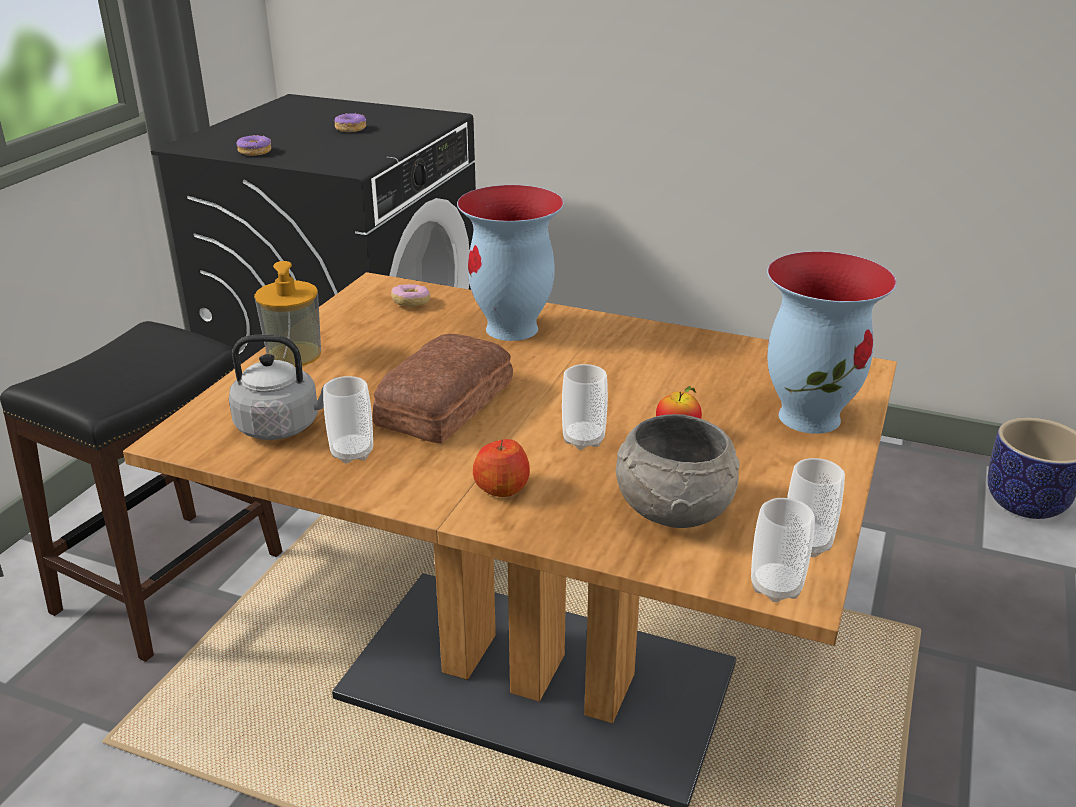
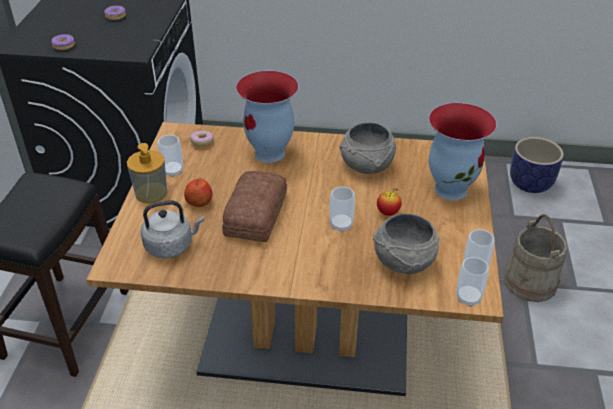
camera: 15 degrees left, 10 degrees up
(352, 453) = (220, 257): cup -> cup (173, 171)
(502, 488) = (311, 264): apple -> apple (199, 202)
(669, 366) = (367, 166): none -> grey bowl
(988, 663) = (530, 282): none -> beige bucket

